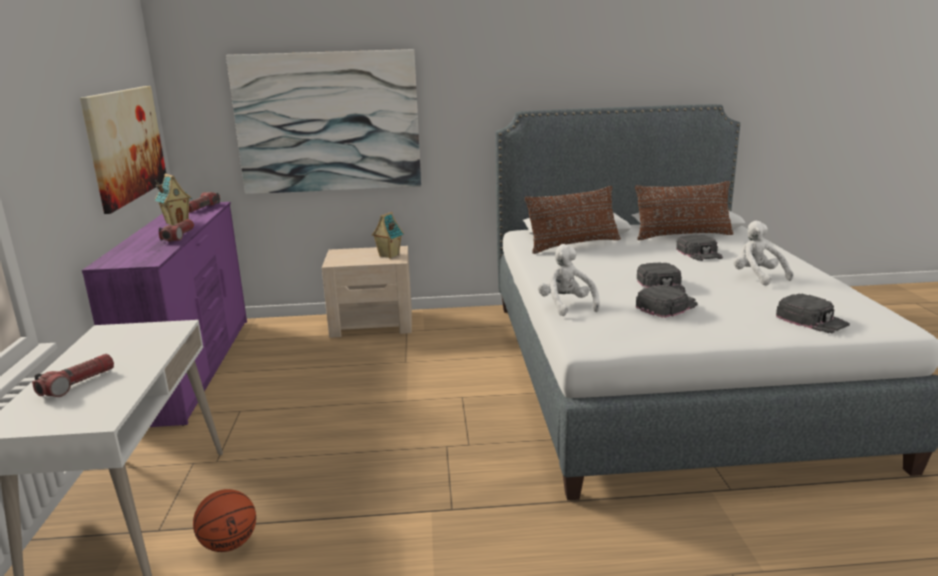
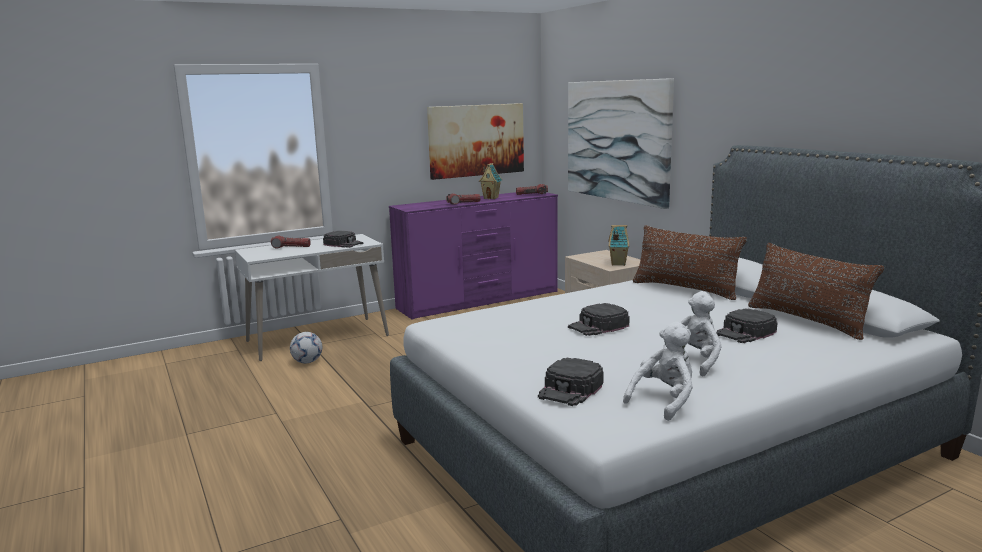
camera: 65 degrees right, 5 degrees down
(229, 544) = (307, 362): basketball -> football
(566, 306) = (508, 308): white plush toy -> white plush toy (664, 401)
(666, 306) = (537, 332): black cap -> black cap (343, 244)

